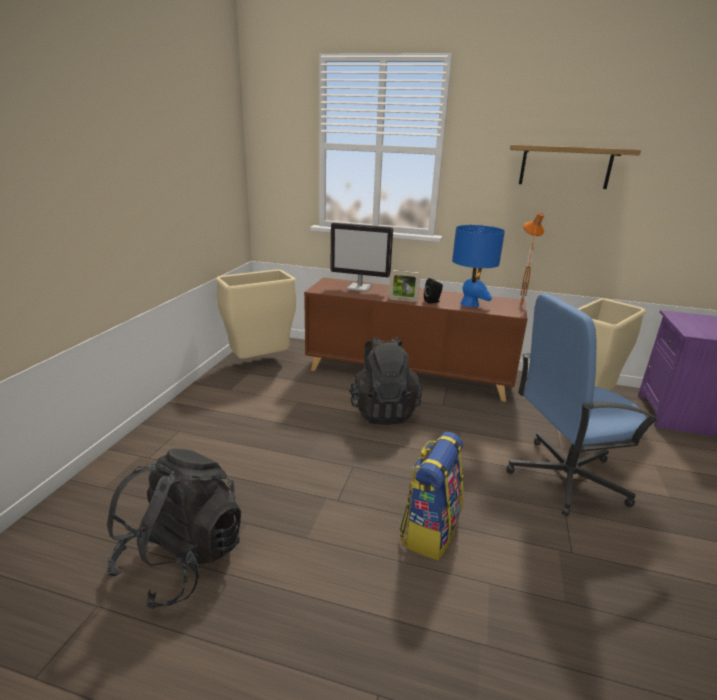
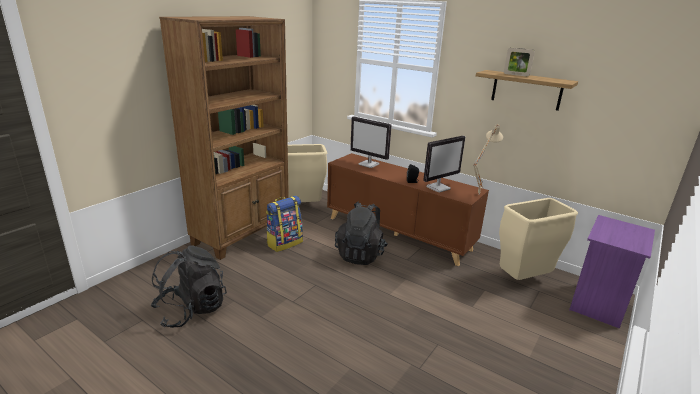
camera: 20 degrees right, 0 degrees up
(197, 415) = (242, 234): none -> brown bookcase
(403, 300) = (391, 178): picture frame -> picture frame (516, 75)
(429, 530) = (336, 331): backpack -> backpack (284, 243)
(469, 304) = (438, 187): blue table lamp -> monitor
(519, 306) = (477, 194): orange table lamp -> beige table lamp
(564, 477) = (457, 325): blue office chair -> none

